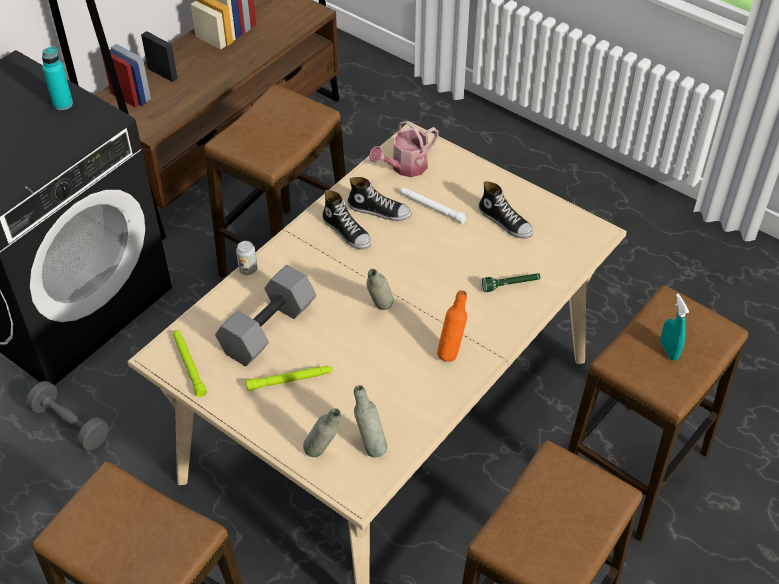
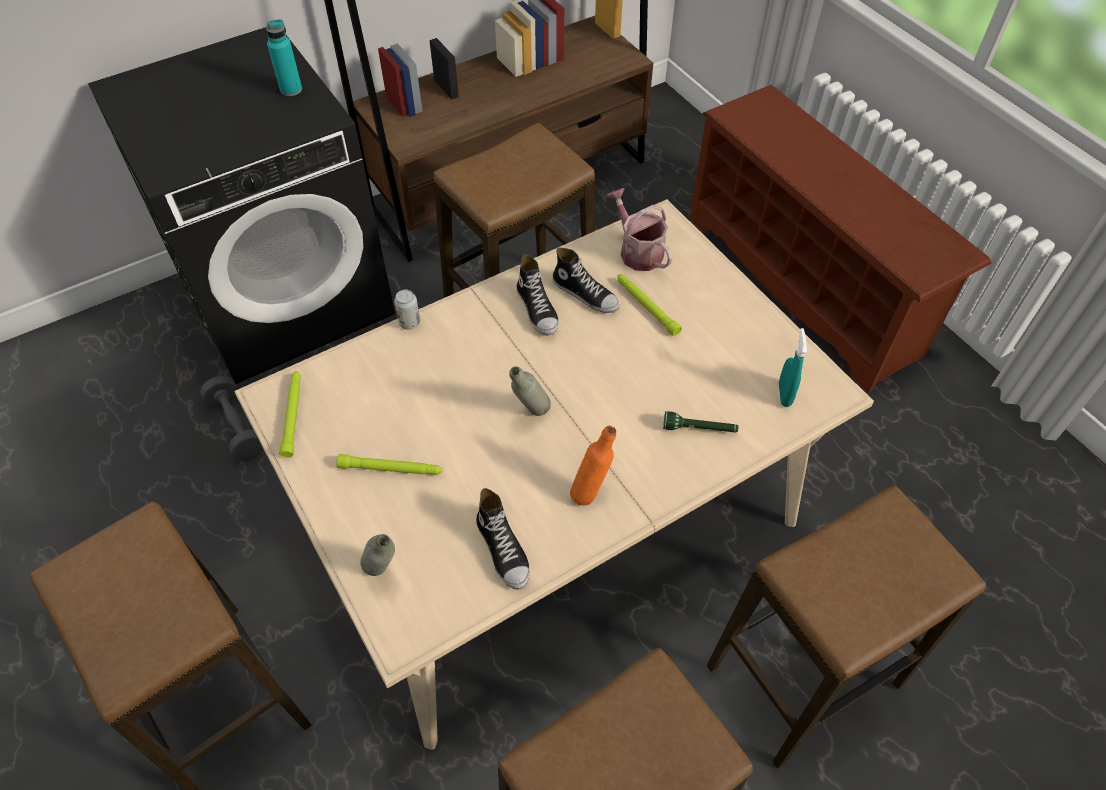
camera: 20 degrees right, 5 degrees up
(268, 330) = (397, 401): grey dumbbell -> none
(370, 445) = (441, 582): grey bottle -> none
(405, 167) = (637, 251): watering can -> watering can turned 75 degrees clockwise
(431, 207) = (646, 306): white flashlight -> green flashlight
(505, 222) = (726, 348): shoe -> shoe (504, 549)
(518, 169) = (804, 284): none -> brown shoe rack
(668, 350) = (867, 577): turquoise spray bottle -> turquoise spray bottle (784, 394)

